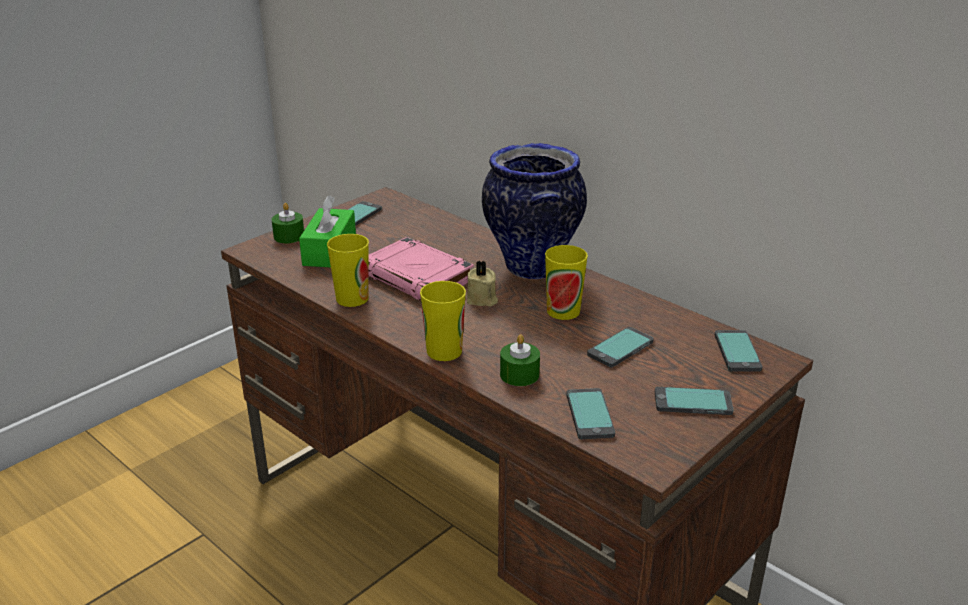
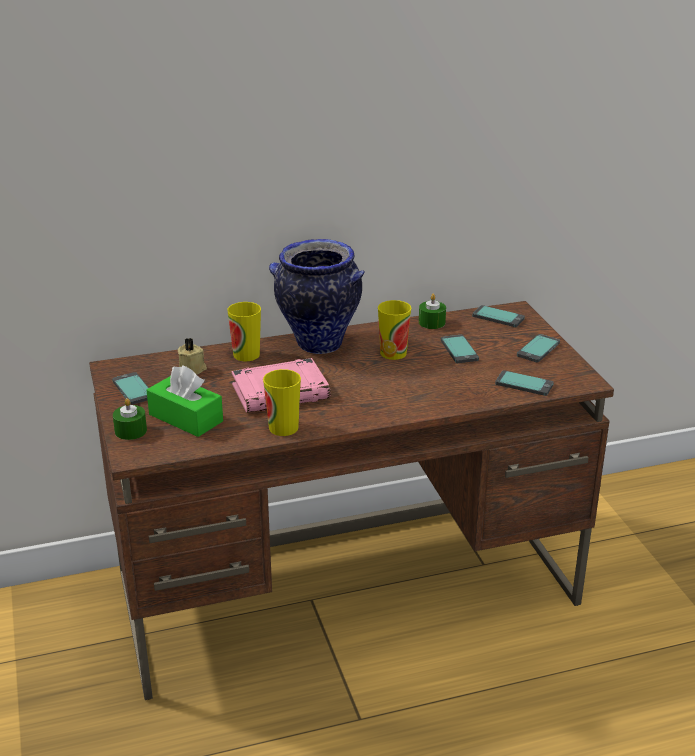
camera: 60 degrees left, 0 degrees up
(444, 351) = (402, 411): cup -> cup (246, 355)
(482, 300) = (345, 377): beige candle -> beige candle (193, 370)
(519, 374) = (458, 393): green candle -> green candle (432, 322)

